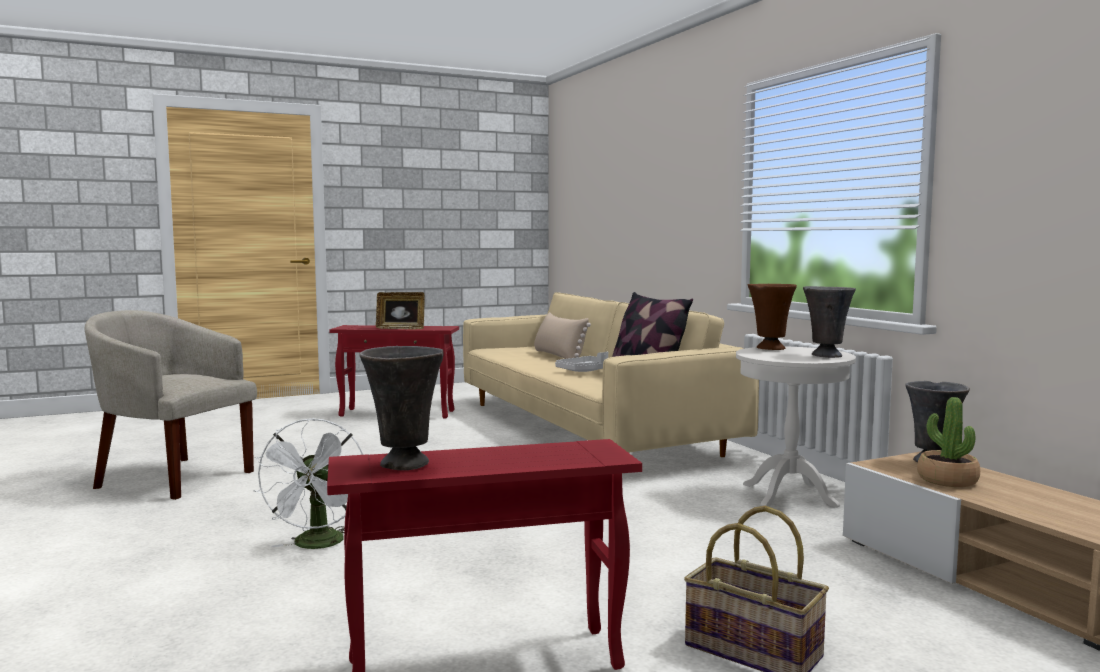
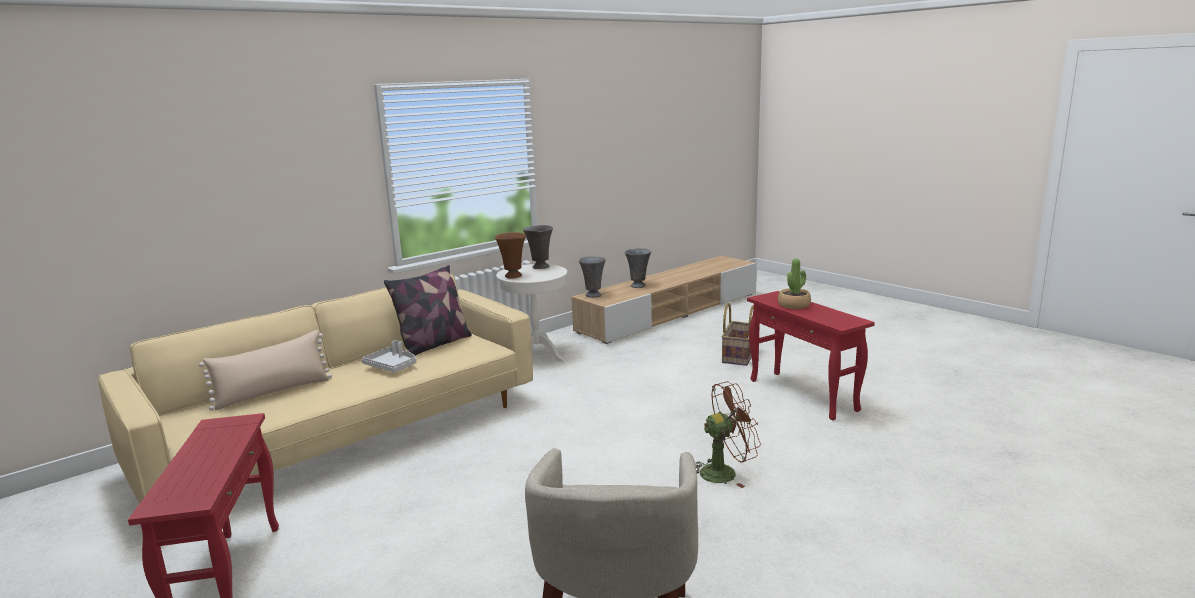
camera: 105 degrees left, 10 degrees up
(318, 545) = (725, 472): white fan -> brown fan
(401, 328) = (227, 450): picture frame -> none
(405, 465) = (833, 317): grey vase -> grey vase (638, 286)
(947, 480) = (624, 294): potted plant -> potted plant (794, 305)

